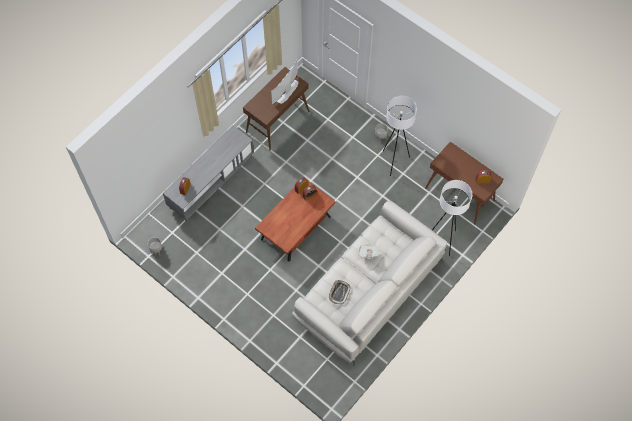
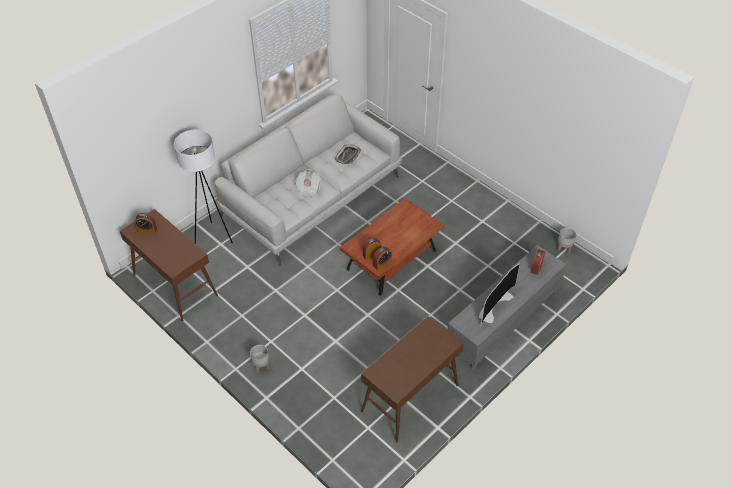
camera: 175 degrees left, 15 degrees down
(287, 91) = (394, 362): television -> television (494, 304)
(394, 161) = (250, 331): white floor lamp -> none

